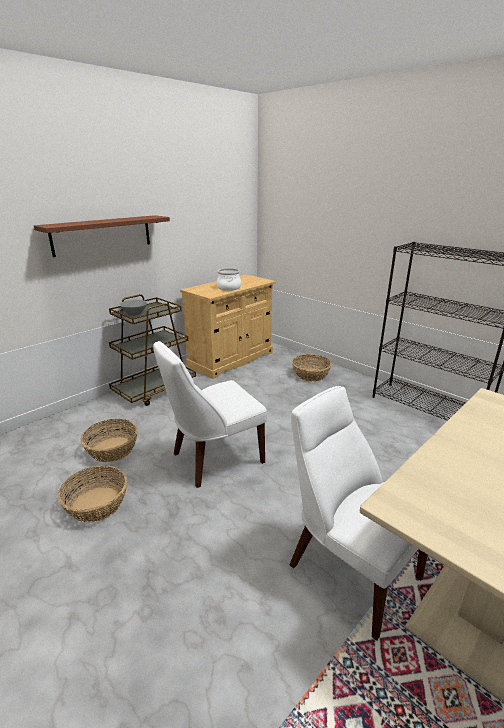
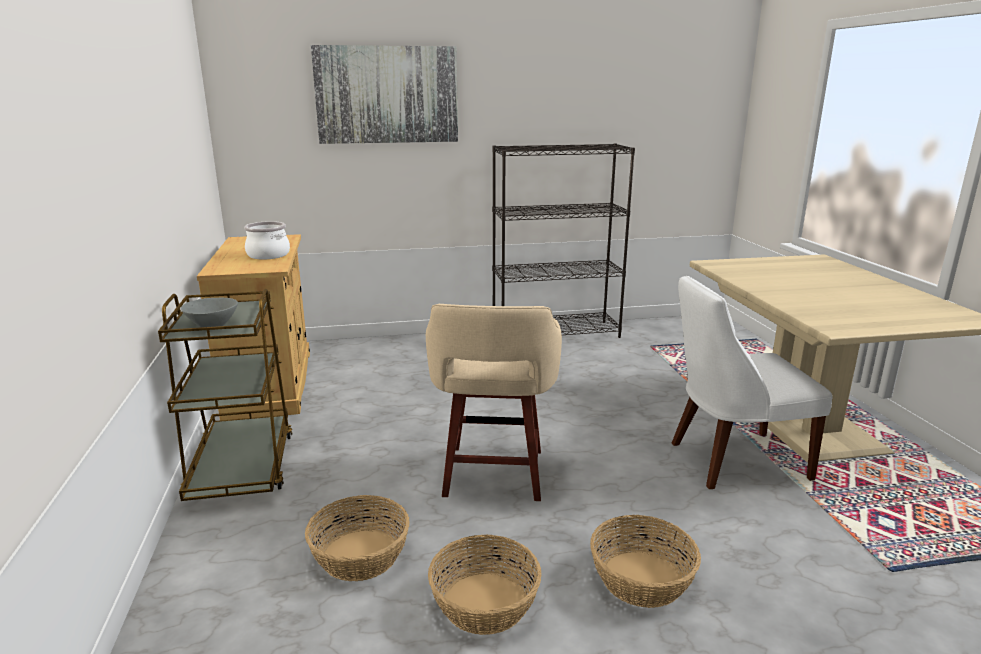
camera: 55 degrees left, 5 degrees down
(102, 235) = (119, 180): brown shelf -> none
(213, 459) = (493, 475): white chair -> beige stool
(311, 374) = (405, 354): basket -> basket (641, 578)
(346, 195) = (387, 95): none -> picture

